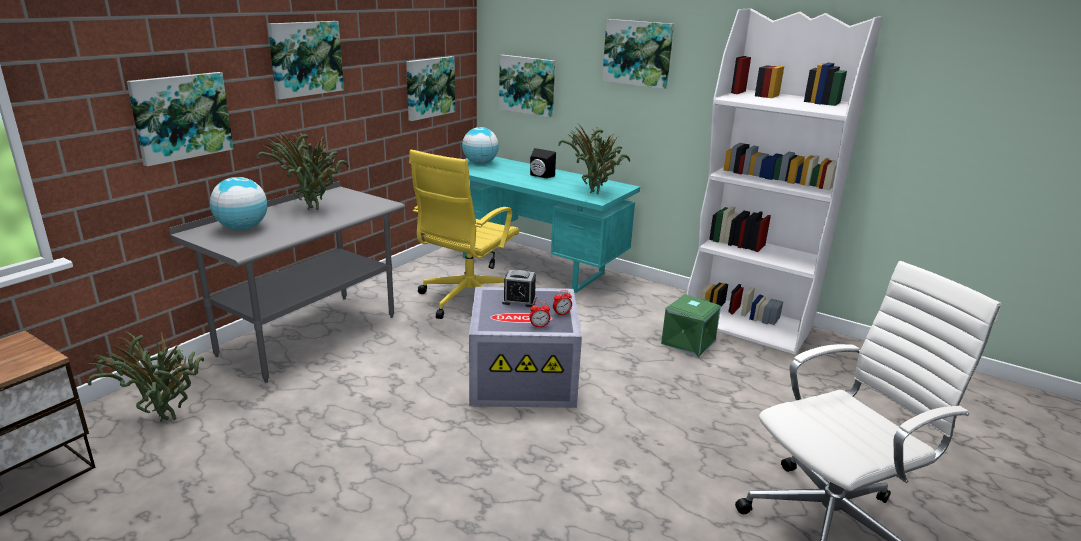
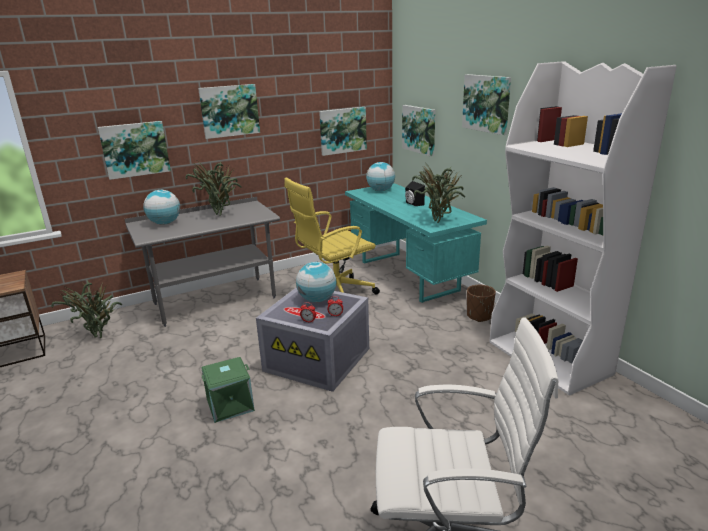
camera: 30 degrees right, 0 degrees up
(519, 301) = (317, 299): alarm clock -> globe
(647, 296) = (479, 316): none -> brown planter
(687, 342) = (475, 361): green storage box -> green storage box (230, 404)

